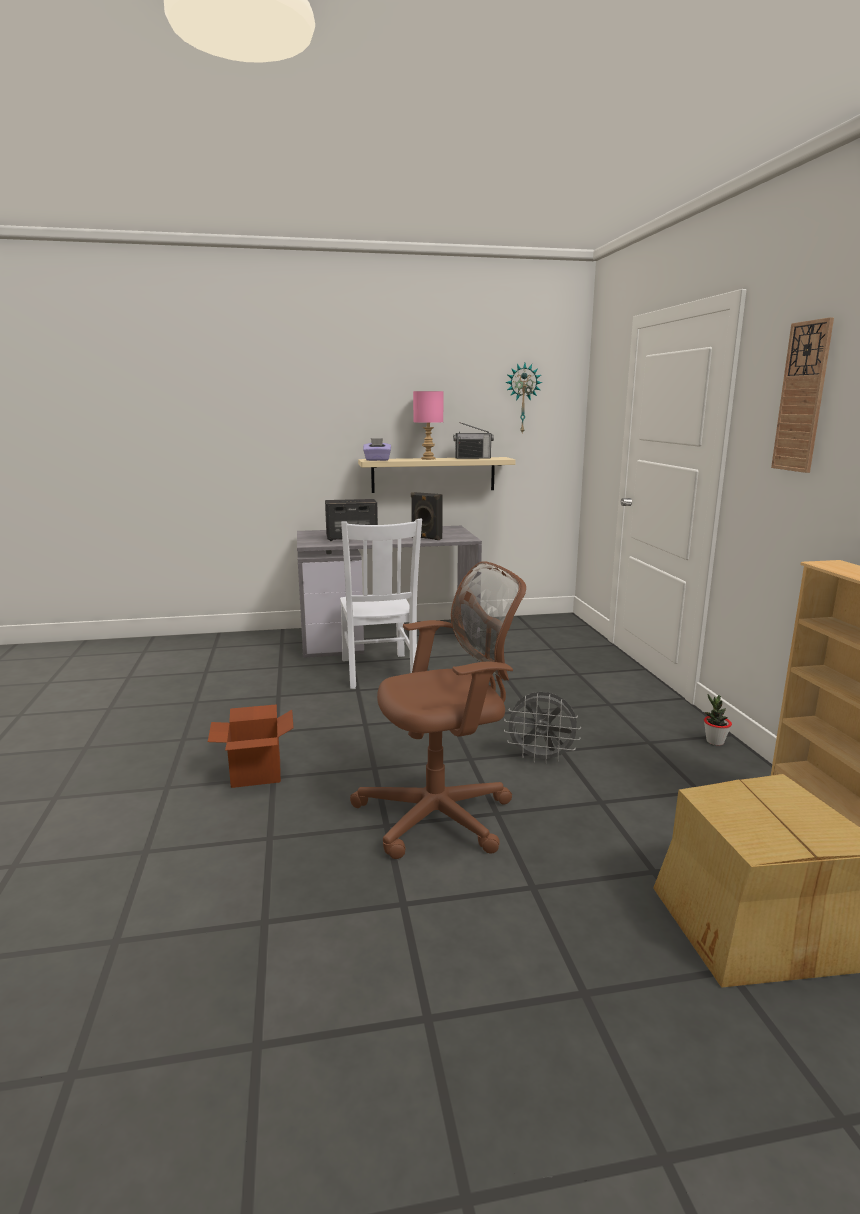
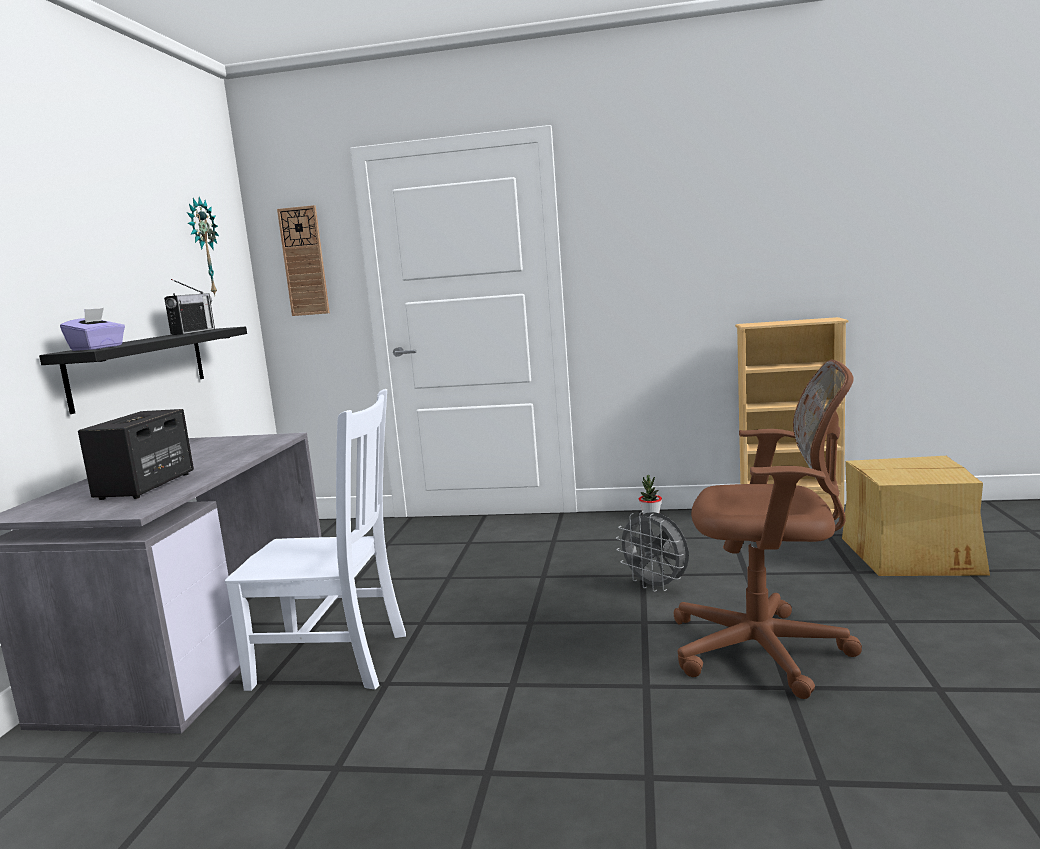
camera: 70 degrees left, 5 degrees down
(256, 773) = (630, 796): cardboard box -> none
(426, 538) = (239, 451): black speaker -> none
(428, 459) = (150, 339): pink table lamp -> none
(433, 474) = (140, 367): beige shelf -> black shelf
(442, 815) = (767, 651): brown office chair -> brown office chair turned 105 degrees clockwise
(541, 758) = (656, 586): grey fan -> grey fan turned 105 degrees clockwise
(802, 397) = (654, 212): wall clock -> wall clock (304, 261)

